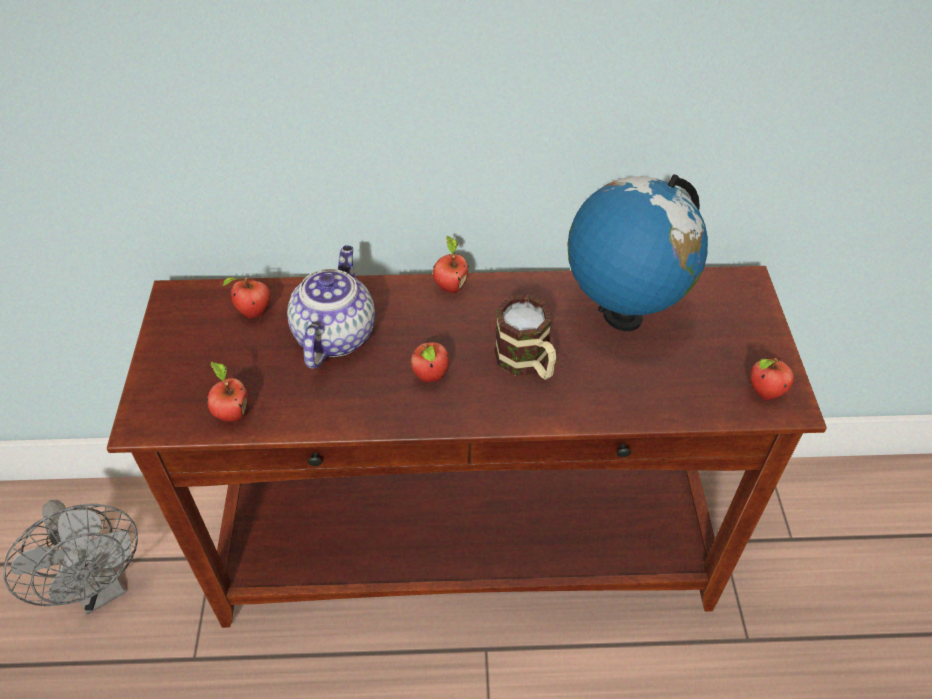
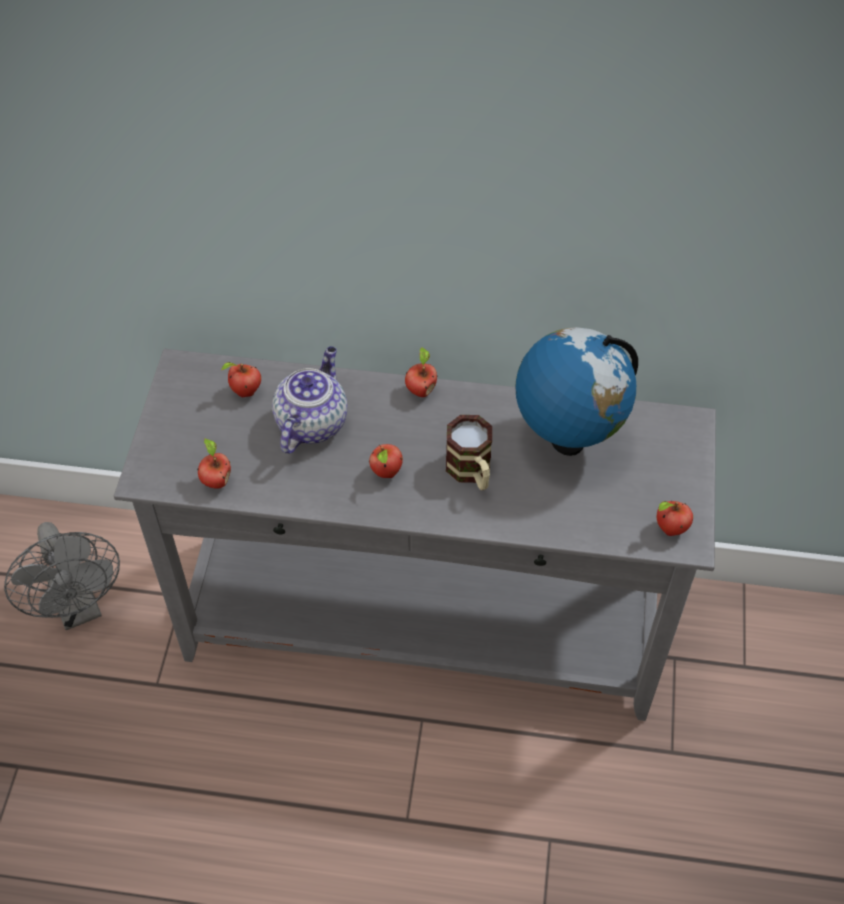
camera: 10 degrees right, 5 degrees up
(468, 545) = (424, 623): brown console table -> grey console table

